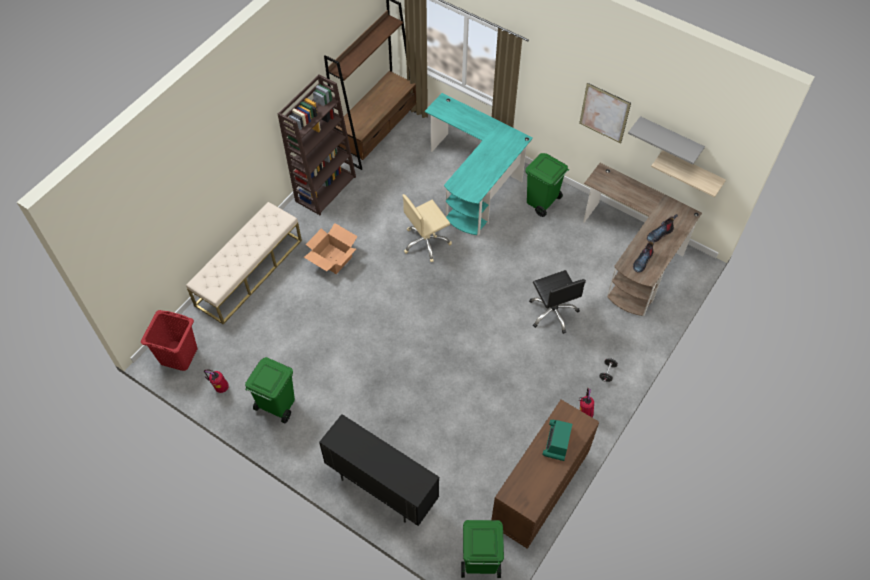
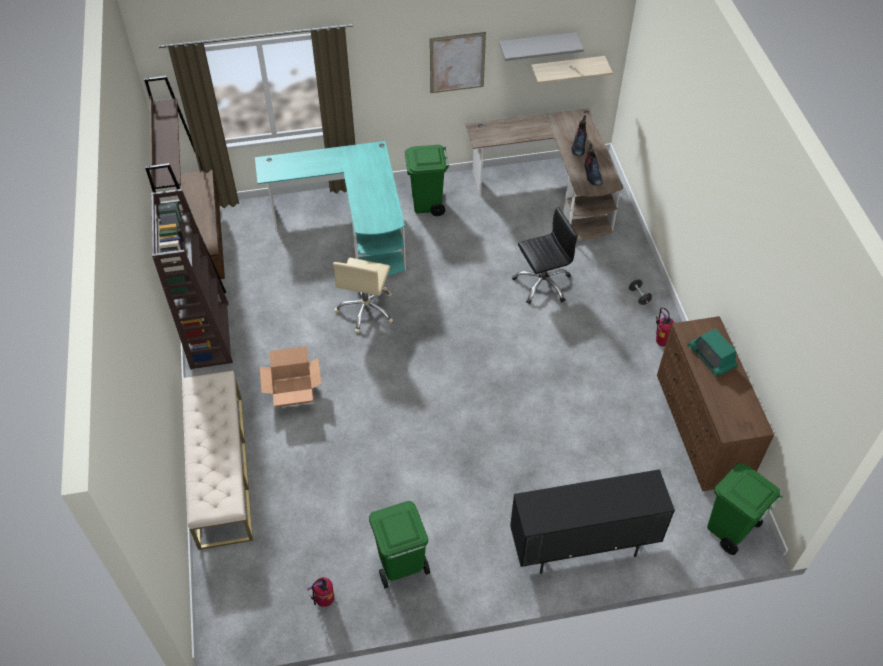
camera: 45 degrees left, 5 degrees down
(178, 356) = (240, 611): red laundry basket -> none
(553, 312) = (542, 283): black office chair -> black office chair turned 45 degrees counterclockwise

